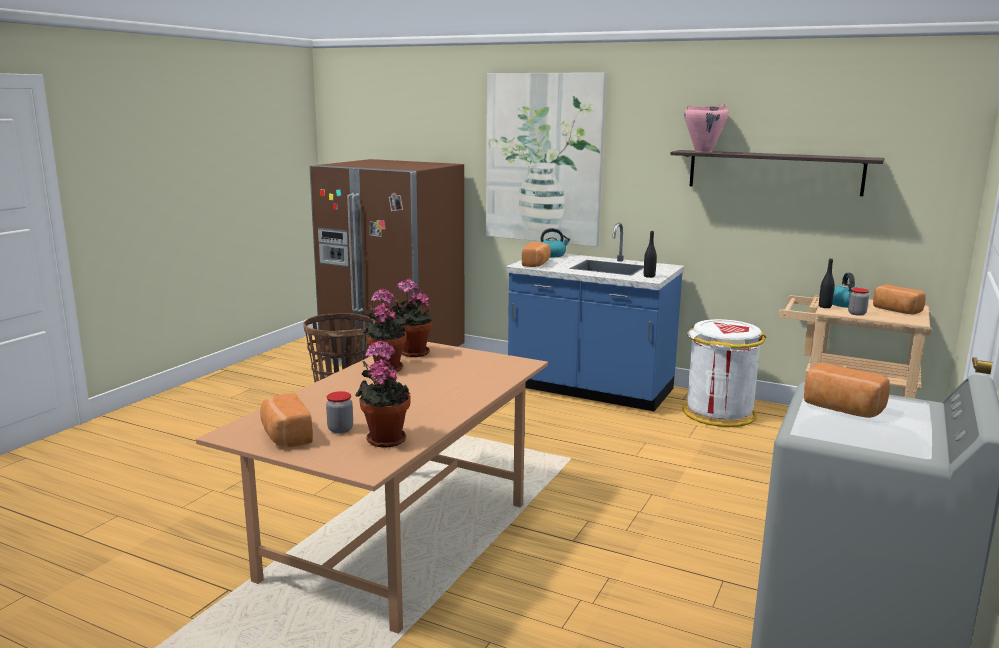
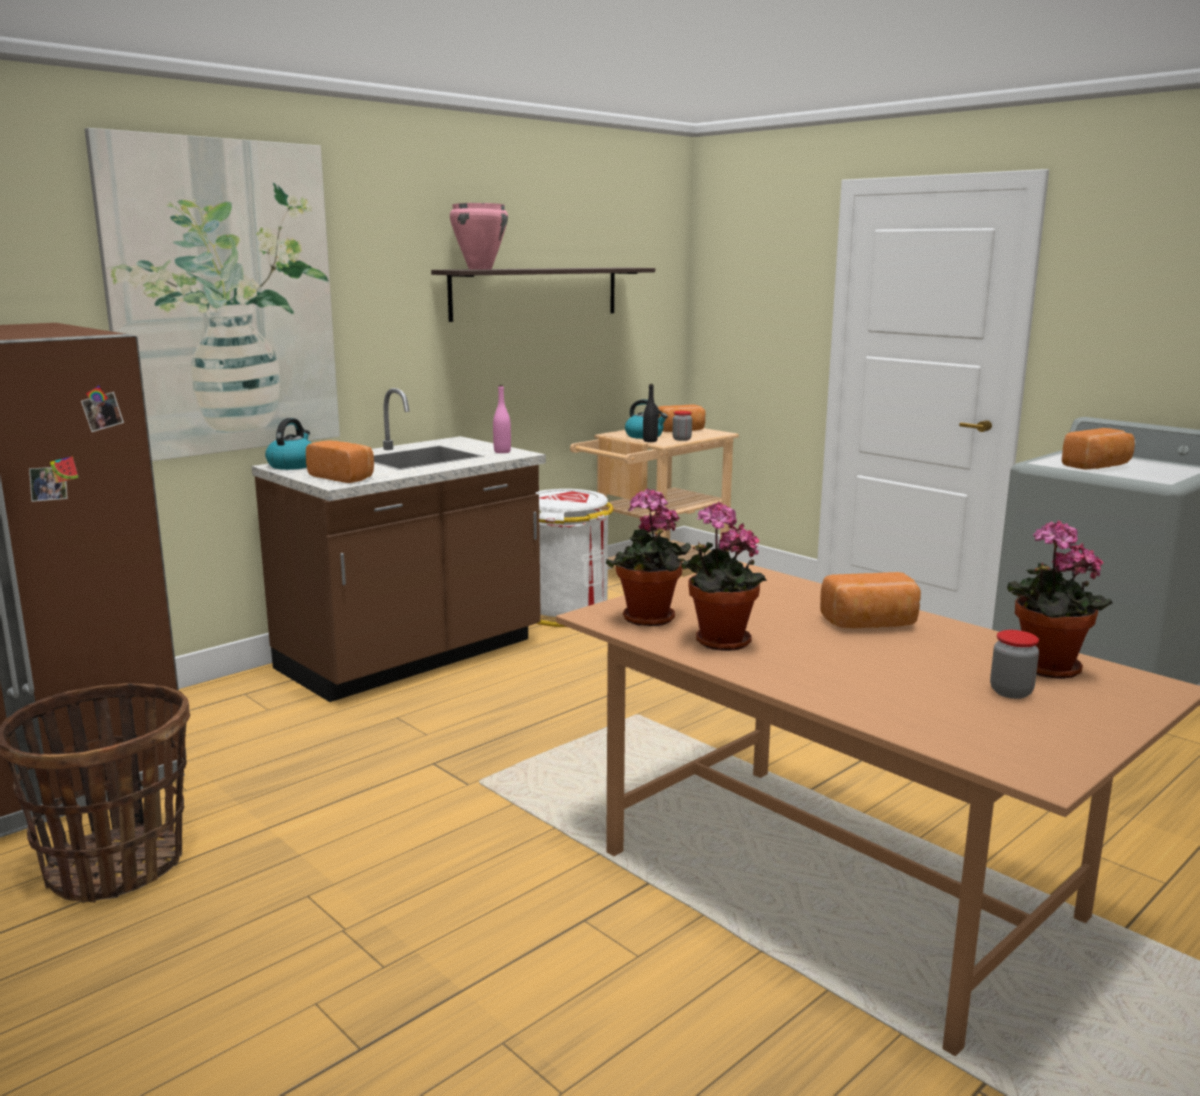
camera: 70 degrees left, 0 degrees up
(285, 436) = (1047, 731): bread -> bread (871, 624)
(590, 389) = (412, 656): blue counter -> brown counter
(649, 276) = (502, 452): black bottle -> pink bottle

